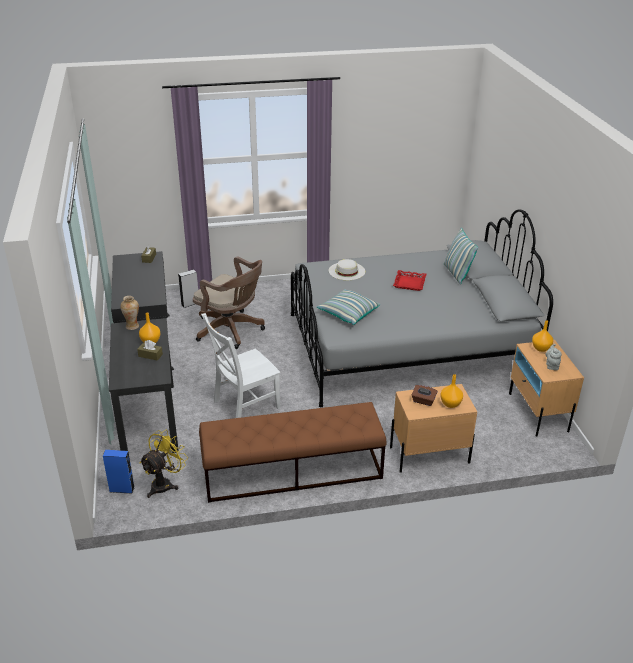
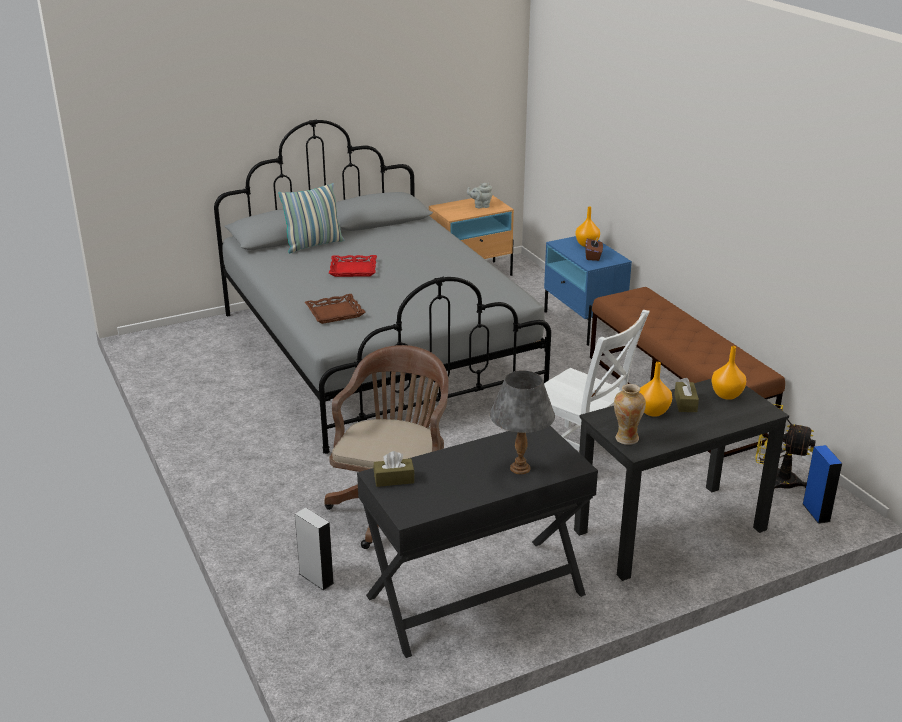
camera: 105 degrees left, 5 degrees down
(130, 289) = (520, 468): none -> grey table lamp
(346, 271) = (335, 312): white hat -> brown tray
(348, 313) = (456, 299): pillow -> none
(429, 455) = (583, 324): beige nightstand -> blue nightstand
(540, 348) = (451, 211): orange vase -> orange vase (727, 395)

